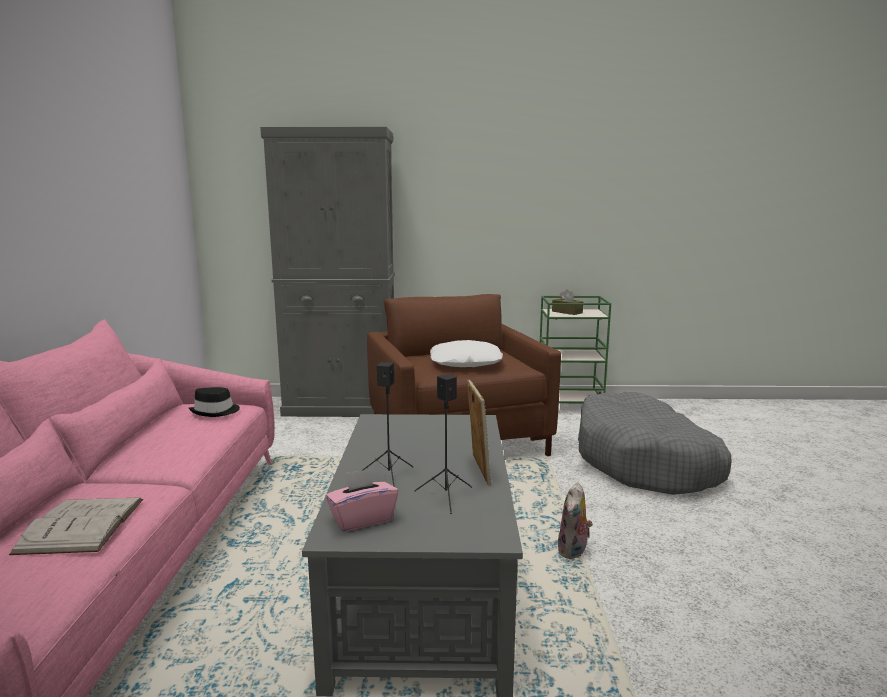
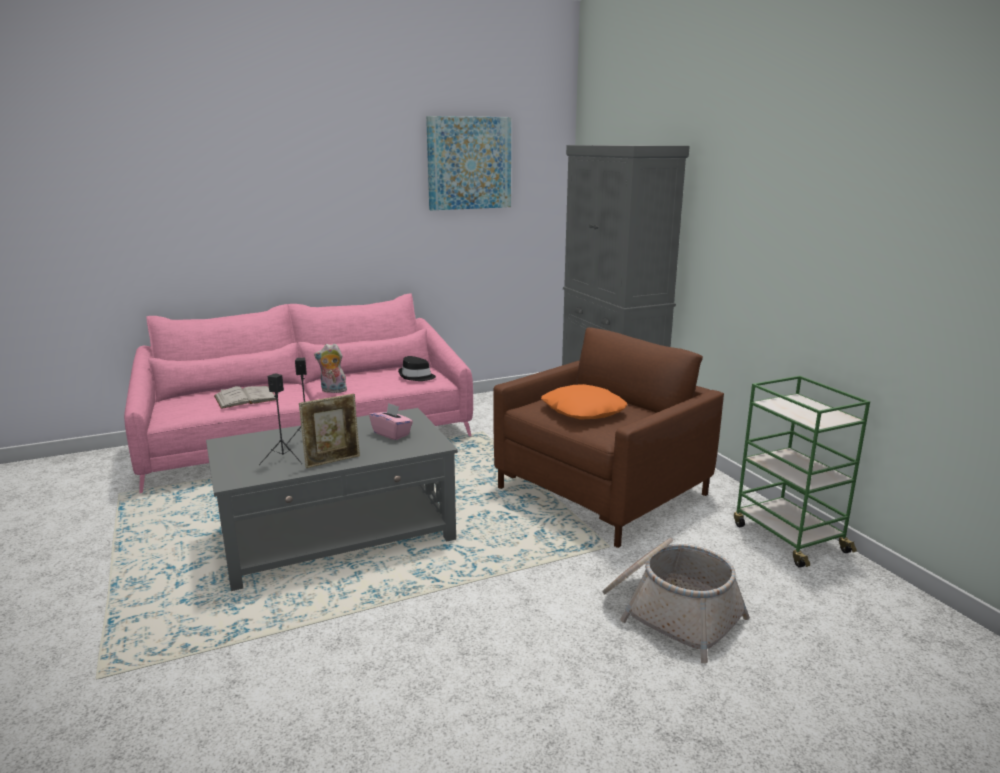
camera: 65 degrees right, 5 degrees up
(121, 142) = (469, 163): none -> picture
(362, 519) = (244, 444): pink tissue box -> pink tissue box (392, 434)
(465, 363) = (582, 411): white pillow -> orange pillow
(567, 312) = (799, 406): brown tissue box -> none
(573, 552) = (423, 590): plush toy -> plush toy (332, 391)
(645, 462) = (669, 612): grey dog bed -> basket

